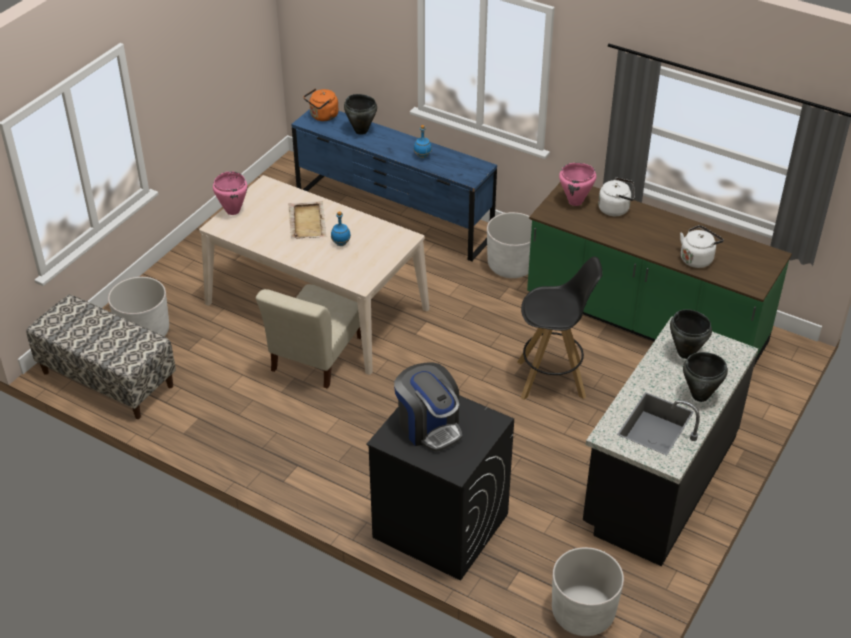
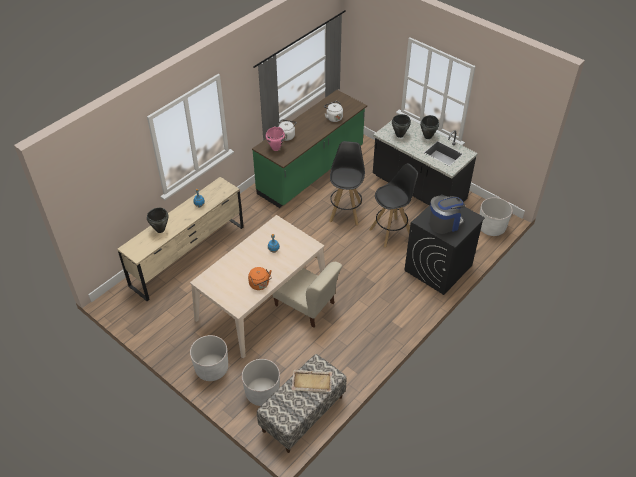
camera: 80 degrees left, 5 degrees up
(232, 211) = (224, 300): pink cooking pot -> none
(307, 221) = (247, 264): beige tray -> beige tray (311, 381)
(323, 116) = (135, 247): orange kettle -> orange kettle (260, 285)
(393, 216) = (188, 256): blue dresser -> beige dresser
(511, 265) = (252, 212): white planter -> white planter (212, 368)
(518, 448) = (391, 232): none -> black stool

